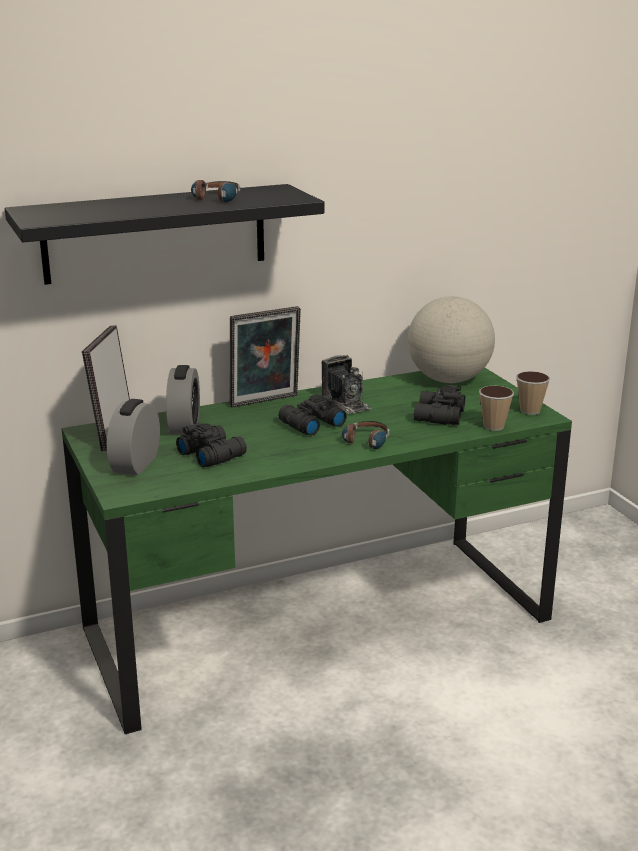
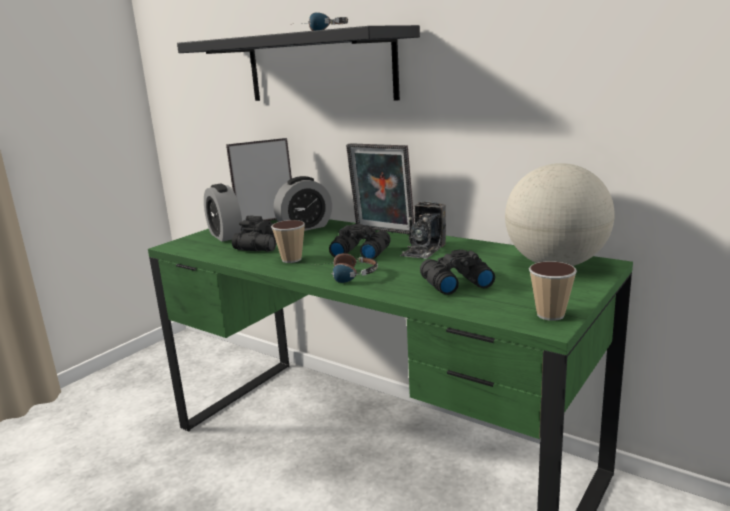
camera: 60 degrees right, 5 degrees down
(136, 464) = (225, 235): alarm clock -> alarm clock turned 105 degrees counterclockwise
(494, 426) = (472, 310): cup -> cup (291, 259)

